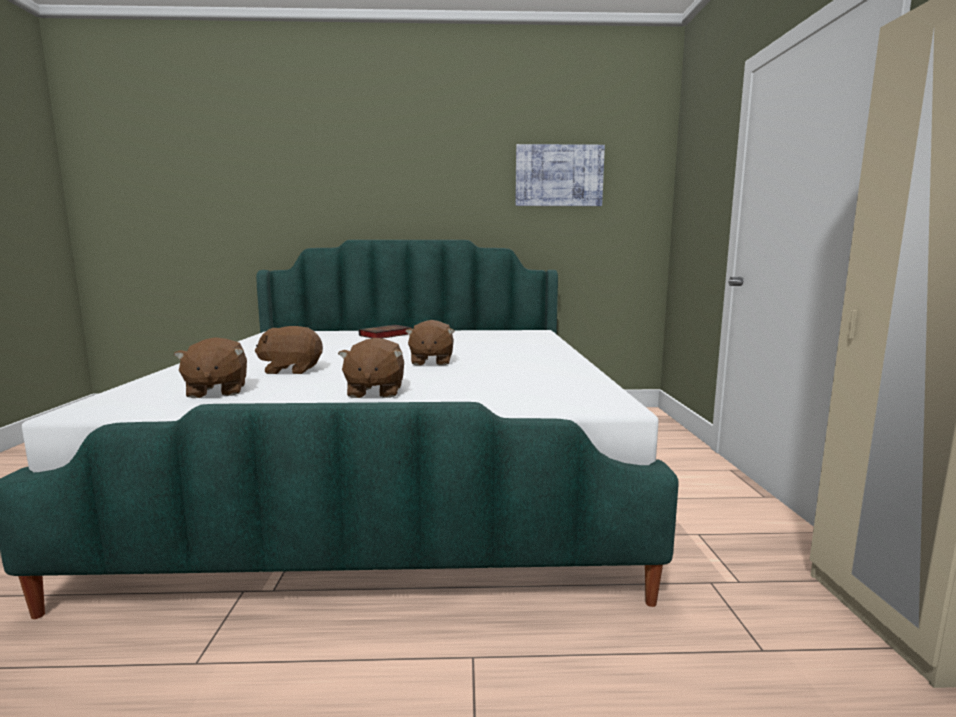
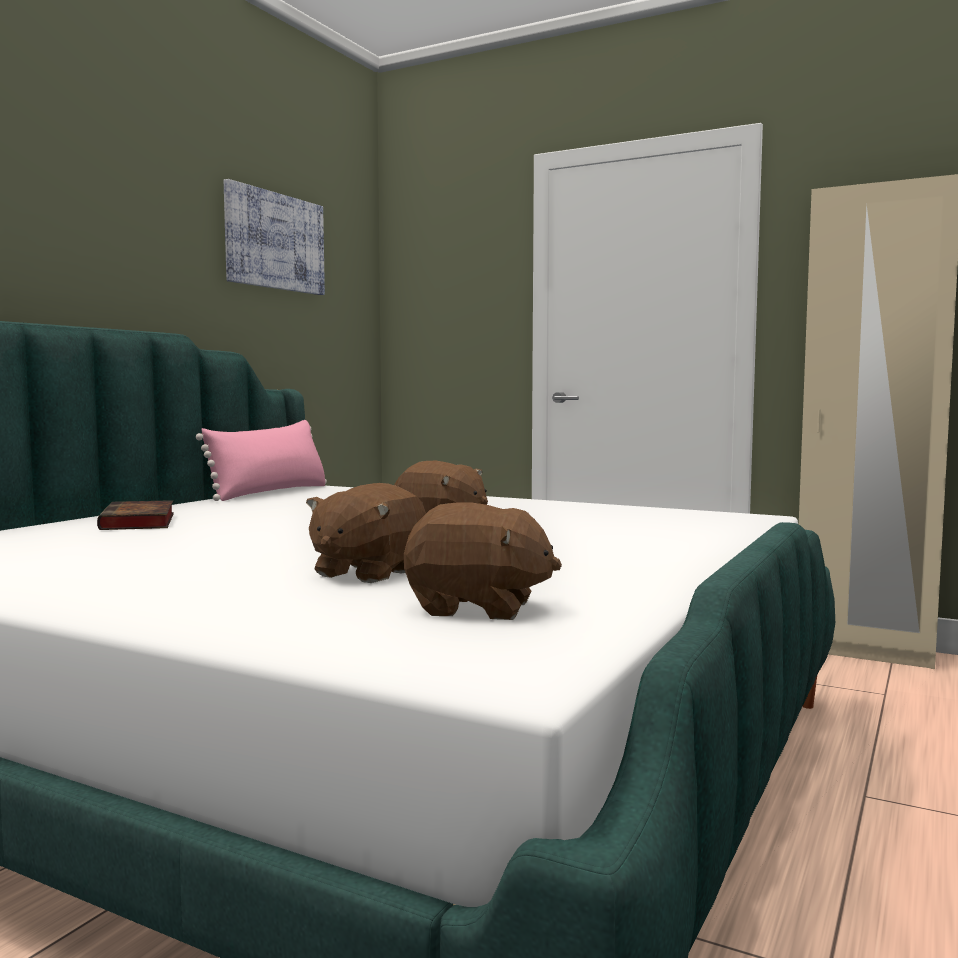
camera: 60 degrees left, 5 degrees down
(374, 392) = (602, 556): brown plush toy -> none
(504, 331) = (270, 492): none -> pink pillow

